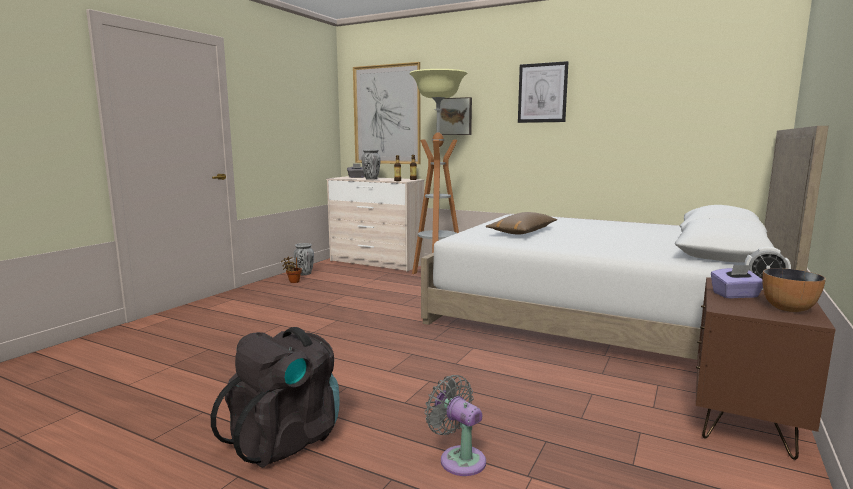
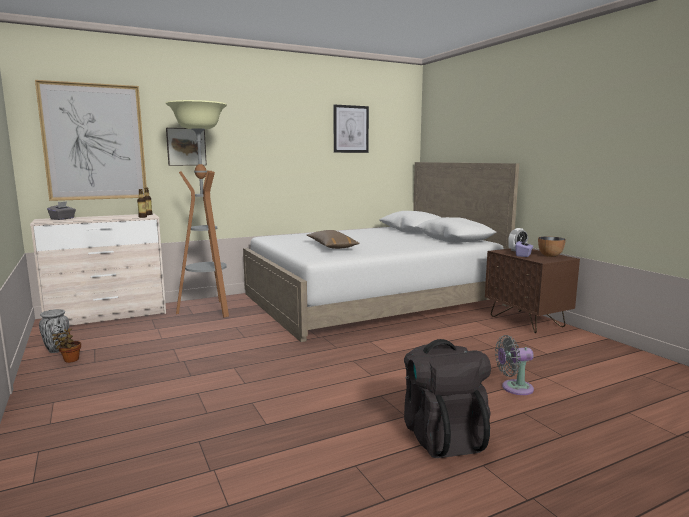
camera: 55 degrees left, 0 degrees up
(371, 179) = (98, 218): vase -> none
(542, 93) = (271, 129): picture -> picture (350, 129)

